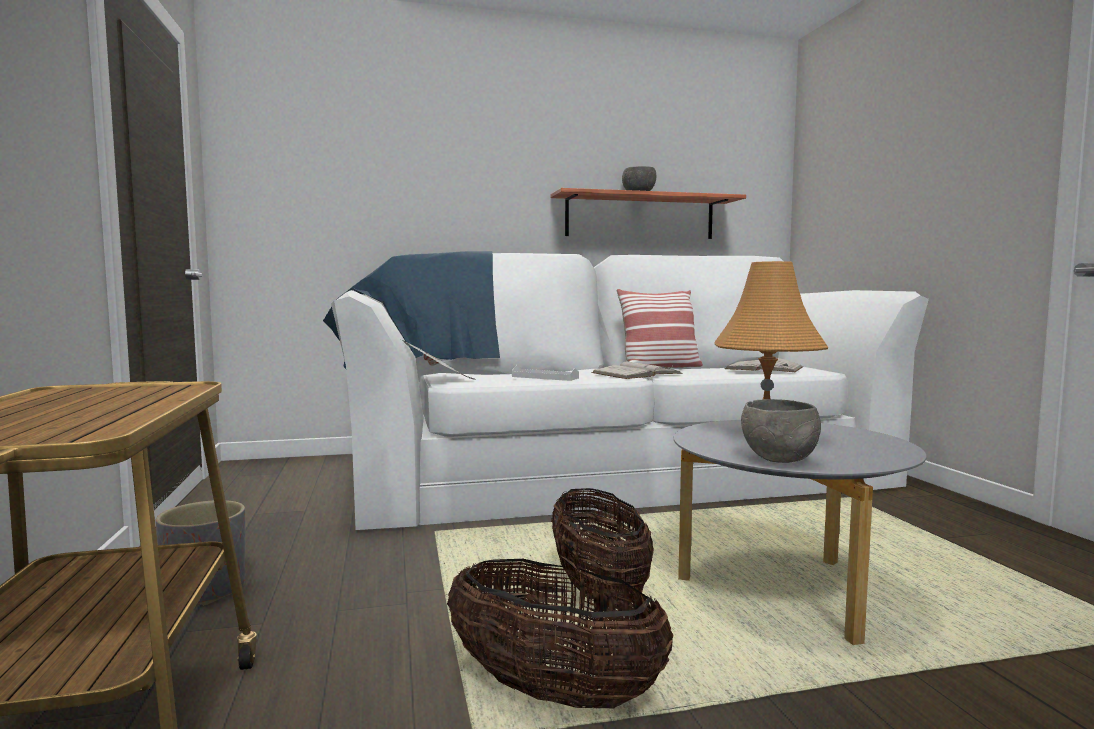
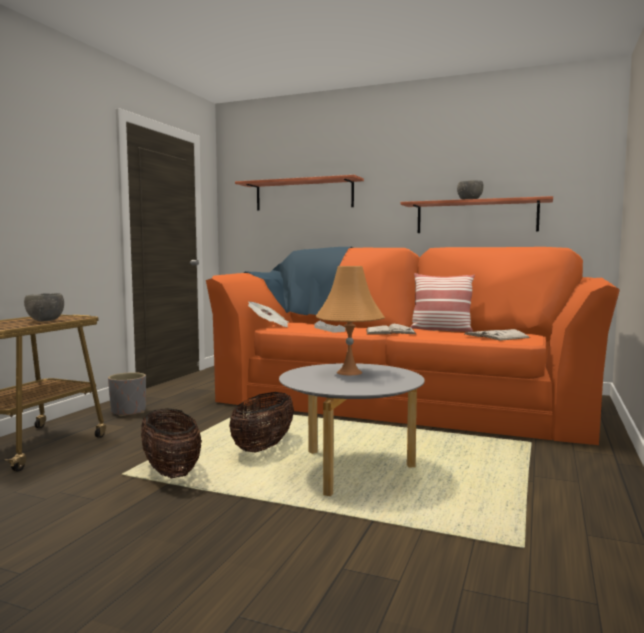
camera: 35 degrees right, 0 degrees up
(383, 167) = (304, 195): none -> shelf
(608, 471) = (402, 399): white sofa -> orange sofa
(779, 460) = (303, 382): grey bowl -> grey bowl (45, 321)

